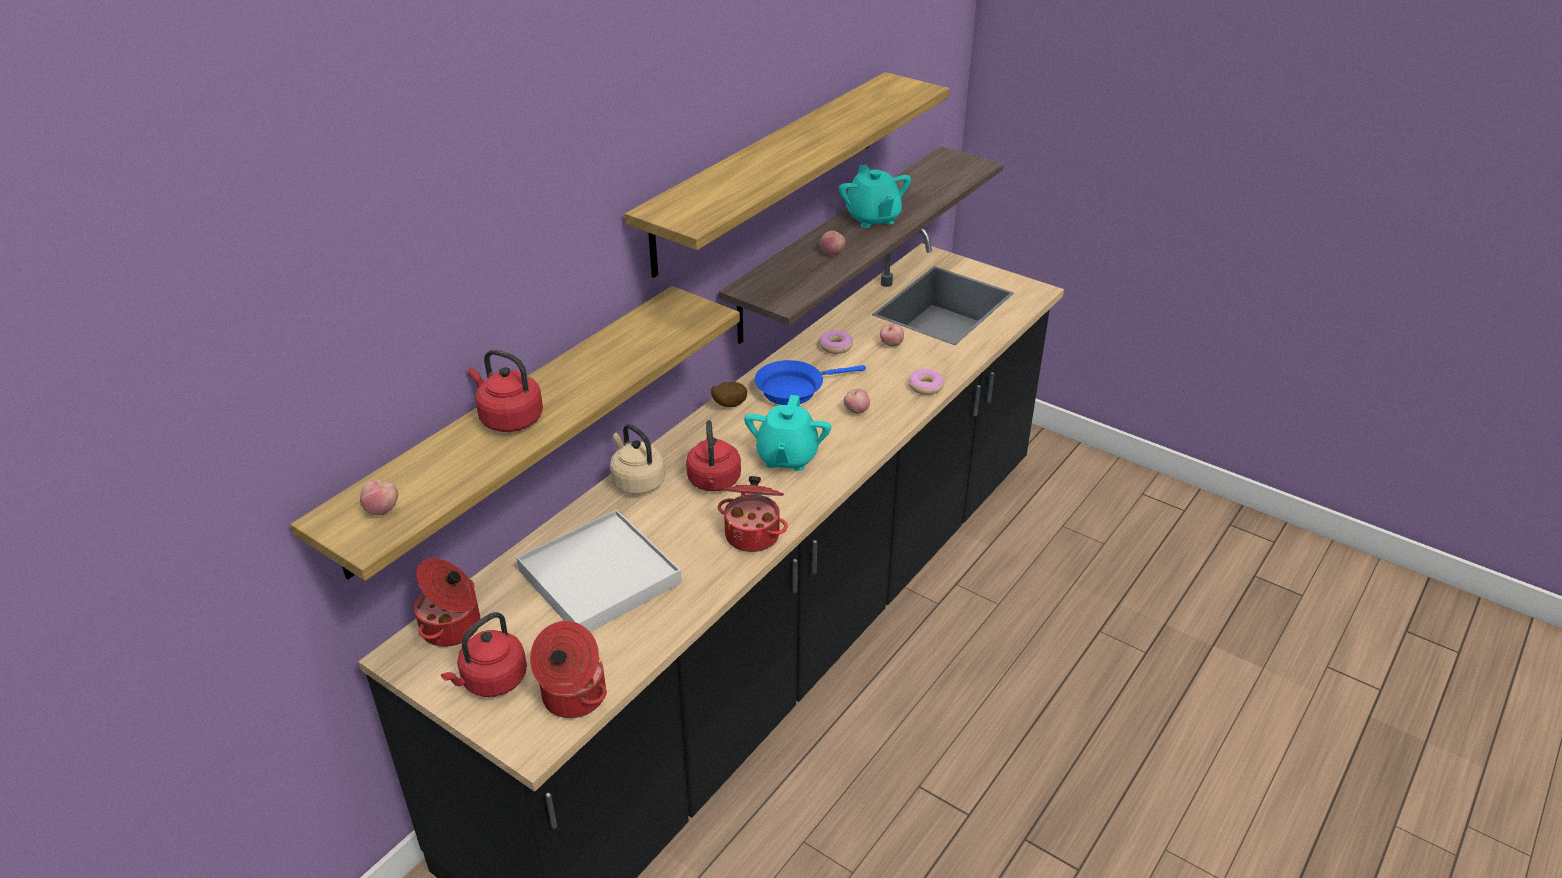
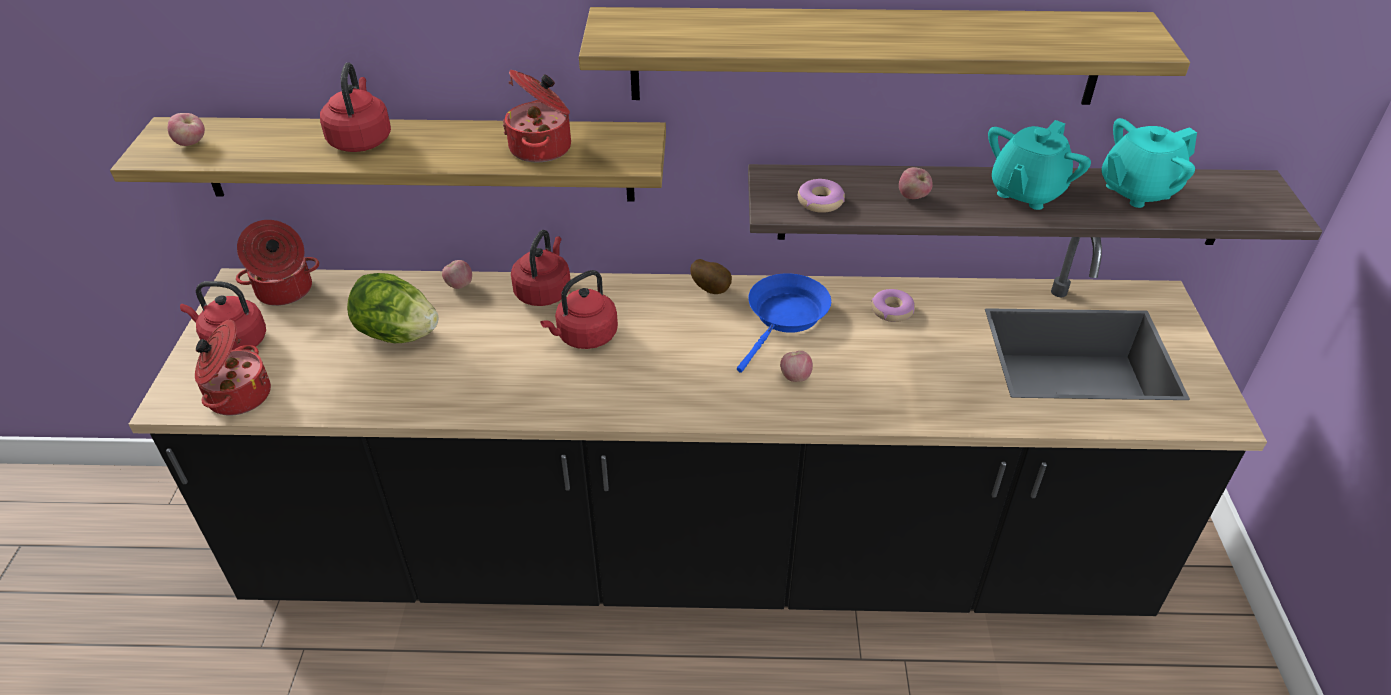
camera: 55 degrees right, 5 degrees up
(599, 577) = (397, 334): white tray -> lettuce
(637, 481) = (544, 291): beige kettle -> red kettle
(753, 534) = (529, 398): cooking pot -> cooking pot (542, 148)
(787, 457) = (668, 365): turquoise teapot -> turquoise teapot (1137, 191)
(794, 389) = (785, 317): blue frying pan -> blue frying pan turned 90 degrees clockwise
(891, 345) = (946, 348): apple -> apple (459, 285)
(925, 386) = (900, 409): donut -> donut (820, 202)

